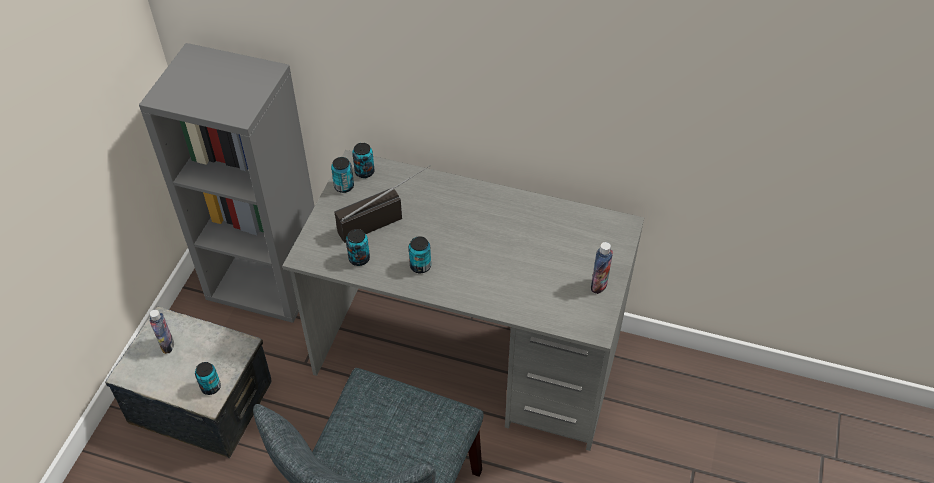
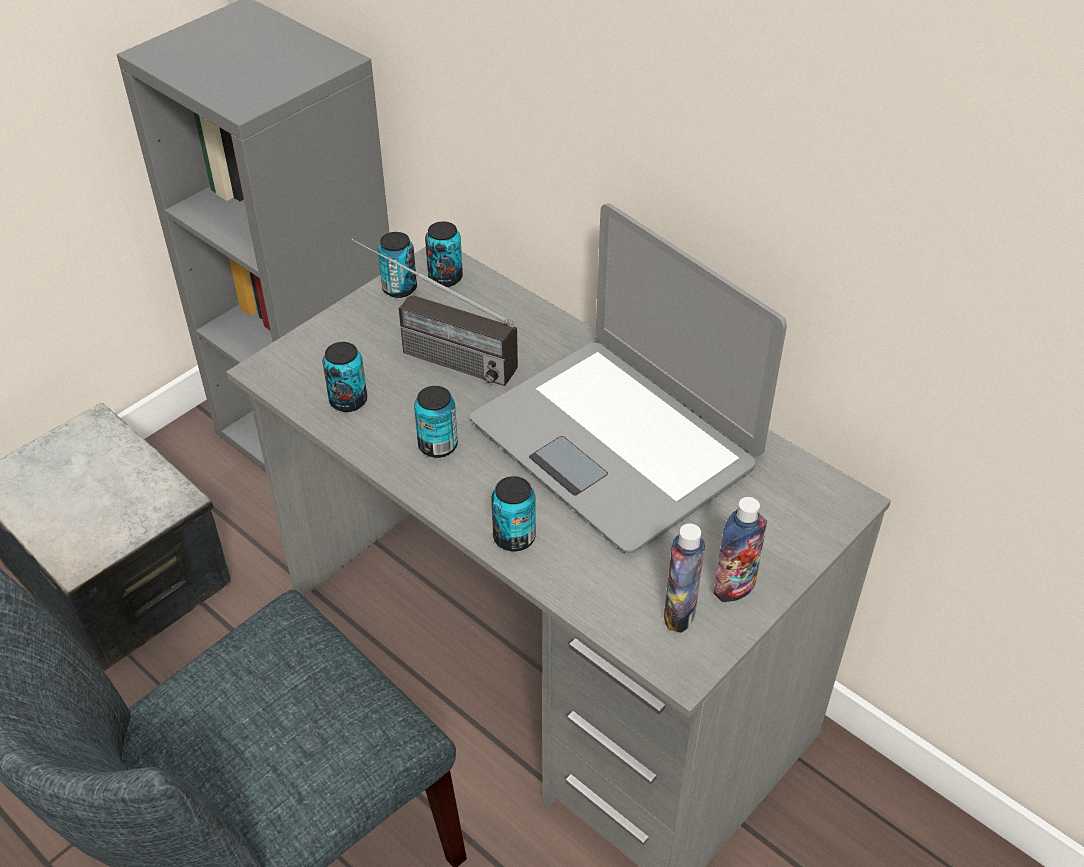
camera: 25 degrees right, 5 degrees down
(167, 345) = (77, 460): bottle -> bottle (679, 613)
(211, 387) = (93, 543): can -> can (514, 537)
(384, 218) = (430, 354): radio -> radio turned 150 degrees counterclockwise
(505, 233) = (615, 442): none -> laptop

